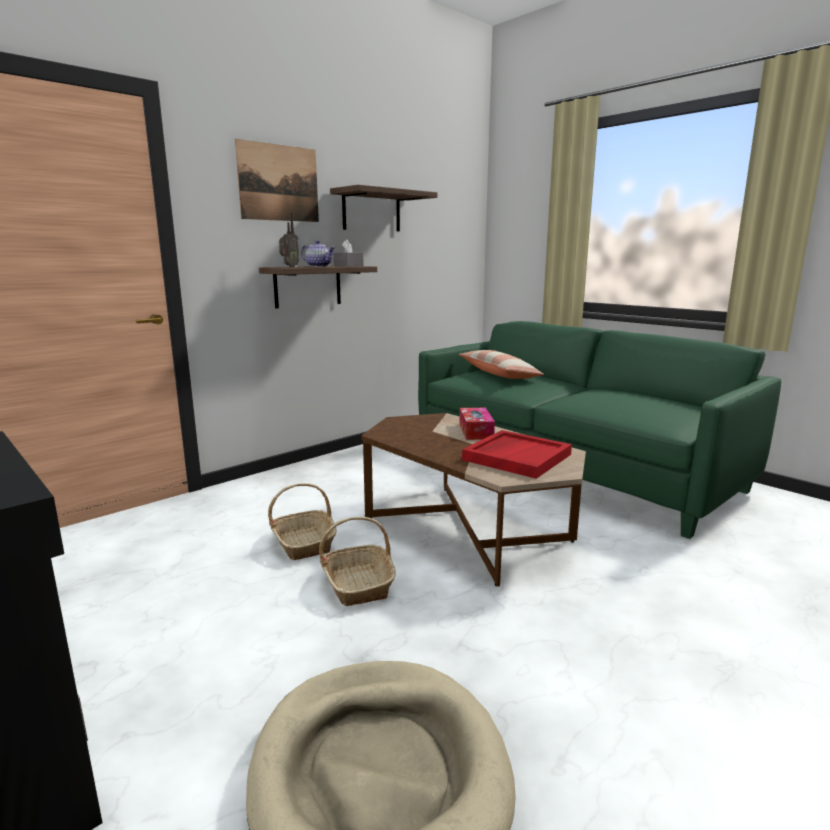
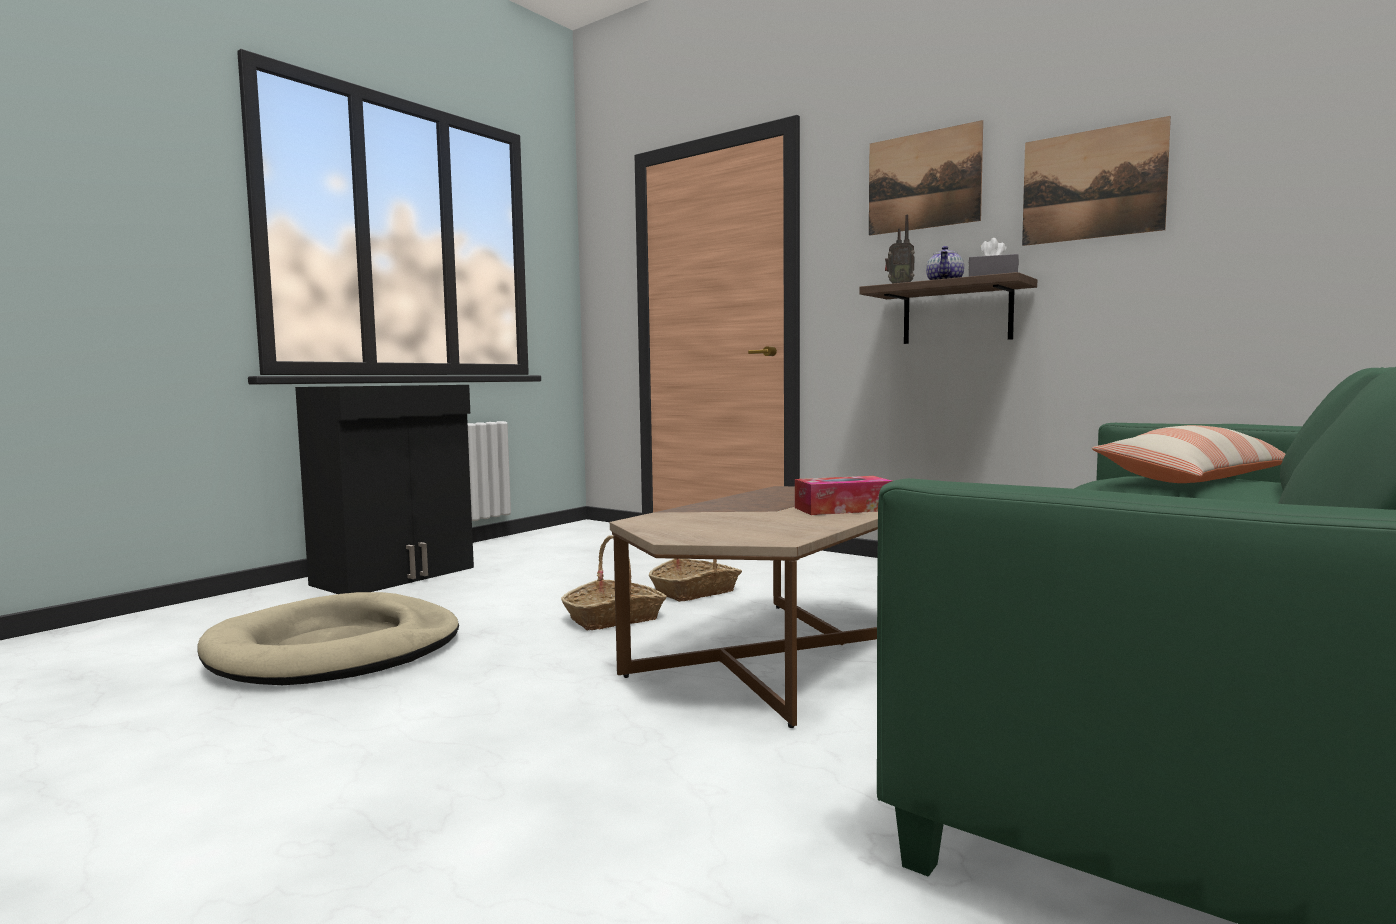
camera: 80 degrees right, 10 degrees down
(371, 211) = (1092, 184): shelf -> picture
(516, 457) = (731, 523): red tray -> none

